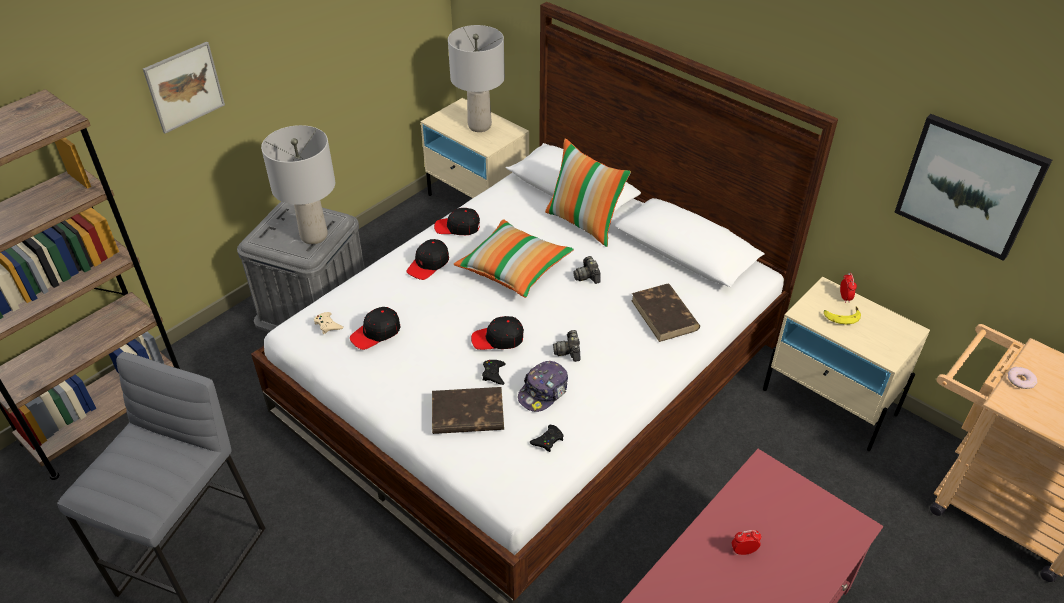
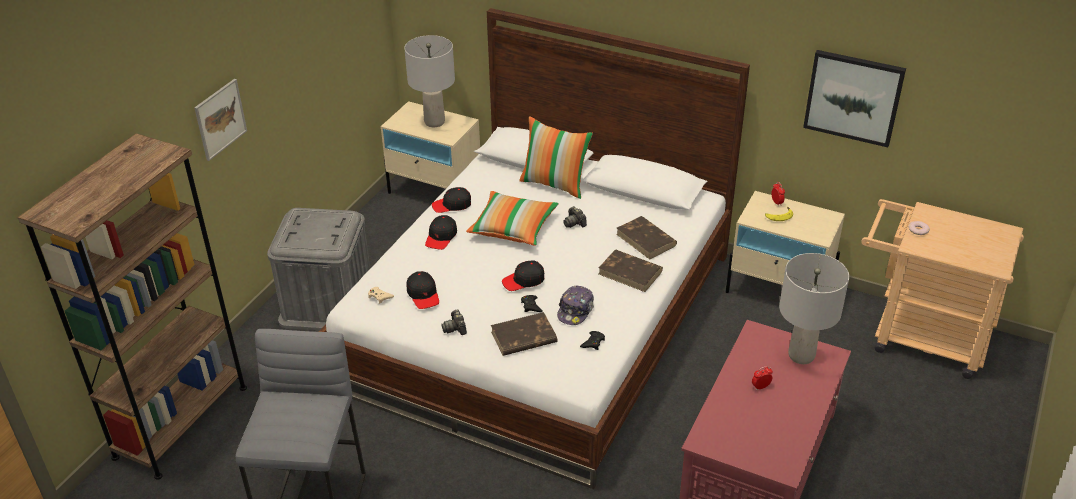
camera: 15 degrees left, 5 degrees down
(313, 236) = (333, 232): grey table lamp -> grey table lamp (801, 356)
(376, 333) = (423, 294): black cap -> black cap turned 60 degrees counterclockwise
(568, 351) = (583, 279): camera -> camera (455, 328)
(629, 355) = (630, 273): none -> brown book

